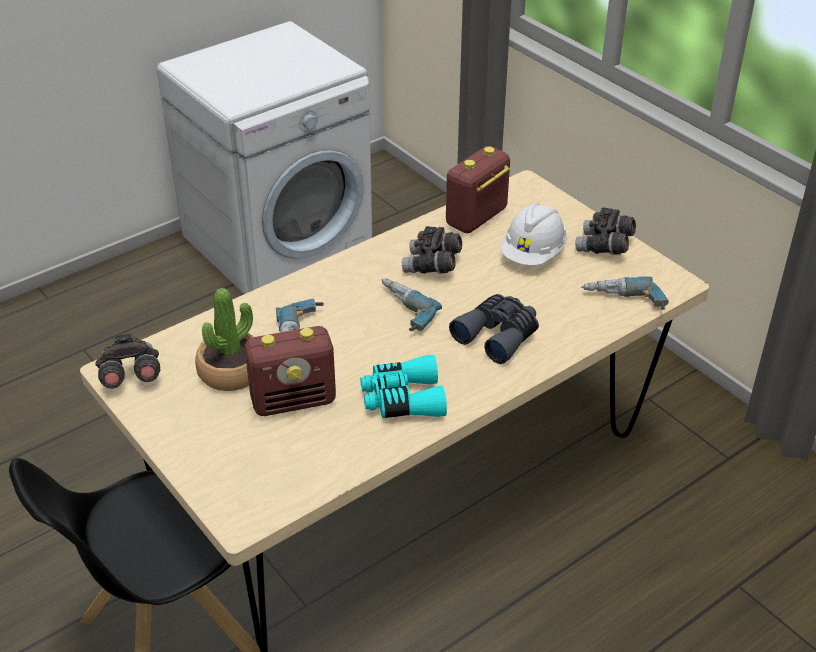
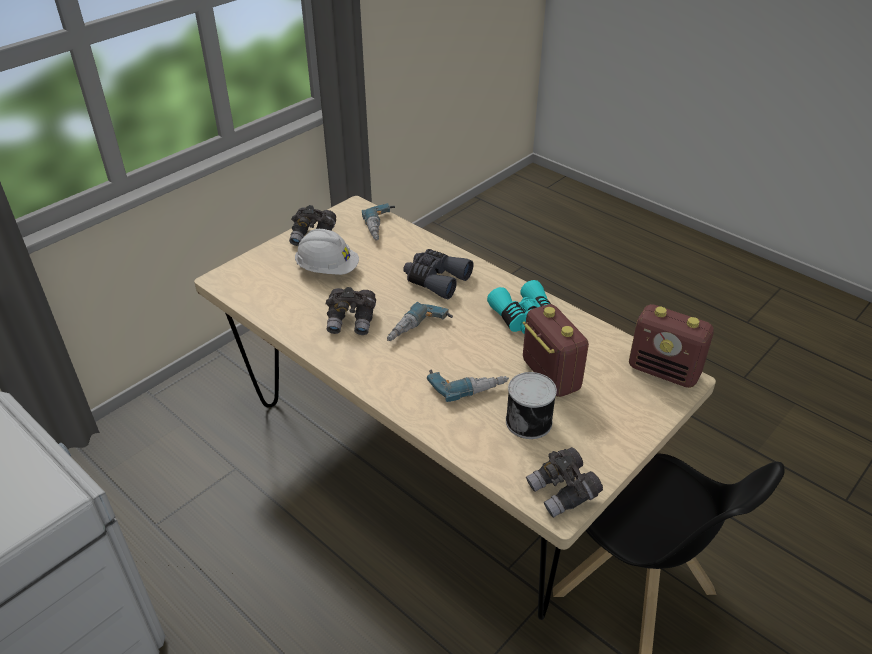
camera: 100 degrees left, 0 degrees up
(231, 371) = (530, 421): potted plant -> can
(476, 218) = (276, 303): radio -> radio (664, 371)

